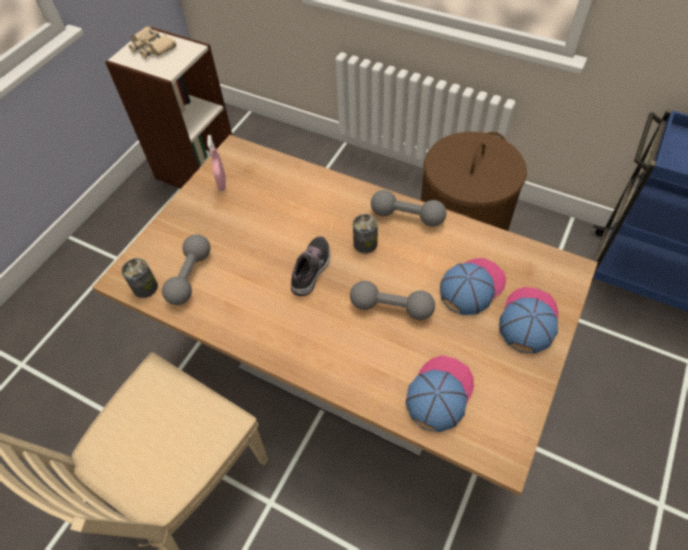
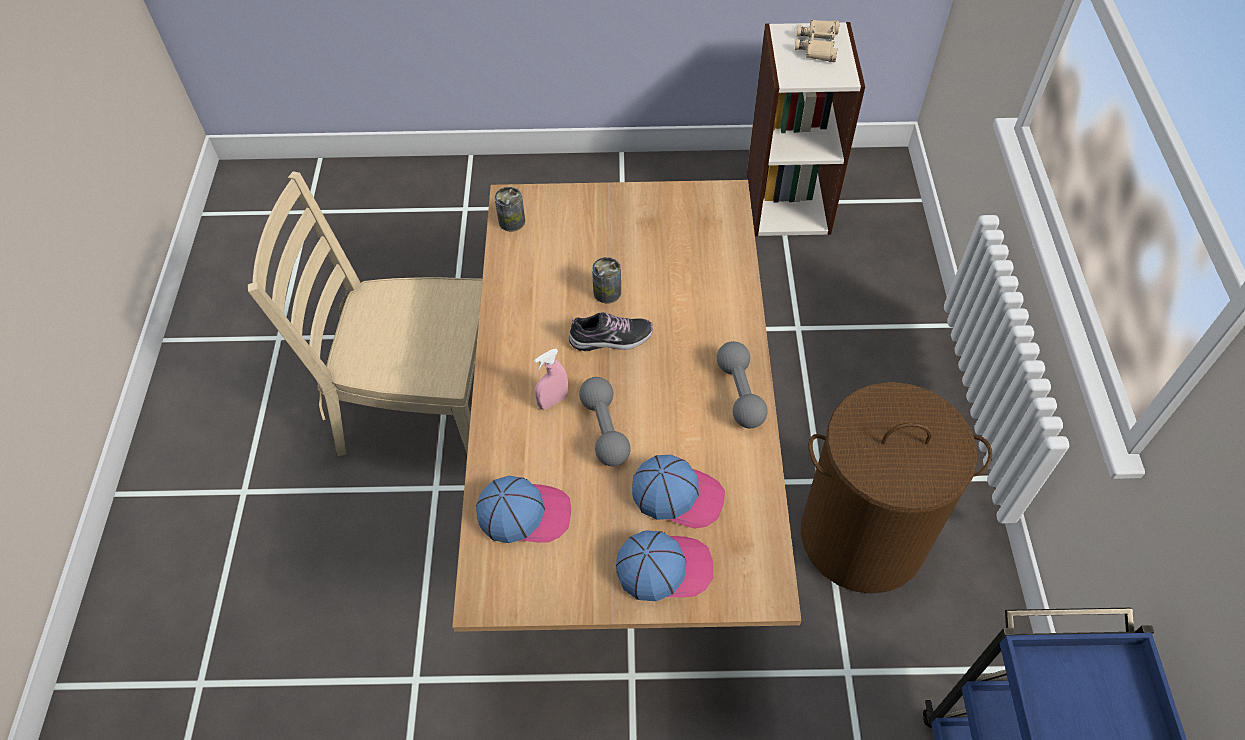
camera: 60 degrees right, 0 degrees up
(190, 276) = (543, 247): grey dumbbell -> none
(222, 184) = (673, 210): pink spray bottle -> pink spray bottle (553, 401)
(365, 243) = (674, 370): can -> can (607, 292)

